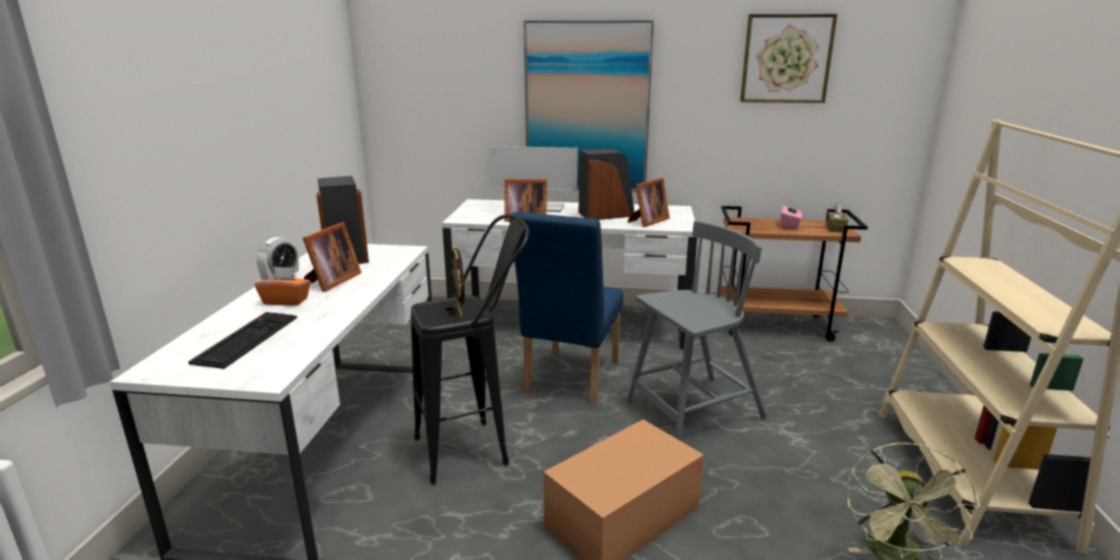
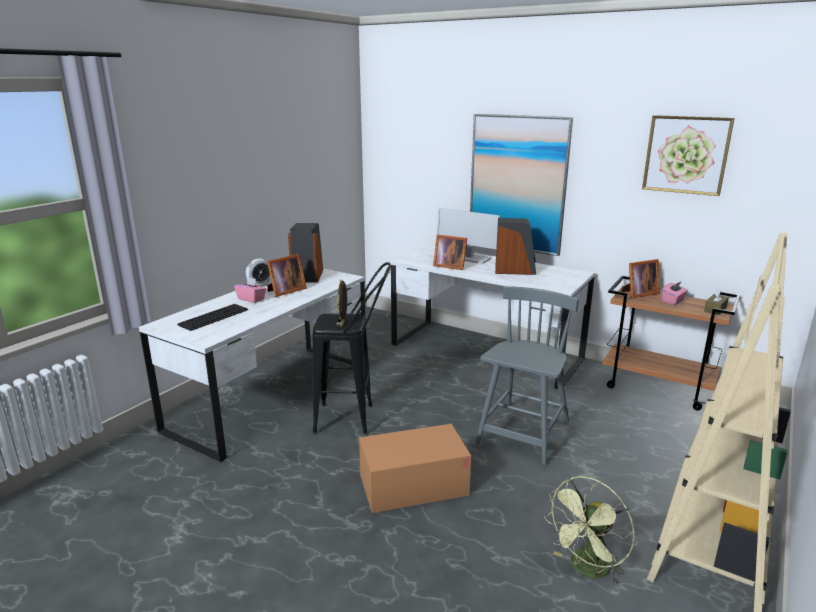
camera: 25 degrees right, 0 degrees up
(286, 301) = (251, 299): orange tissue box -> pink tissue box
(569, 380) = (449, 391): blue chair -> none
(647, 221) = (540, 280): picture frame -> picture frame (638, 294)
(693, 411) = (523, 433): grey chair -> grey chair turned 60 degrees counterclockwise

